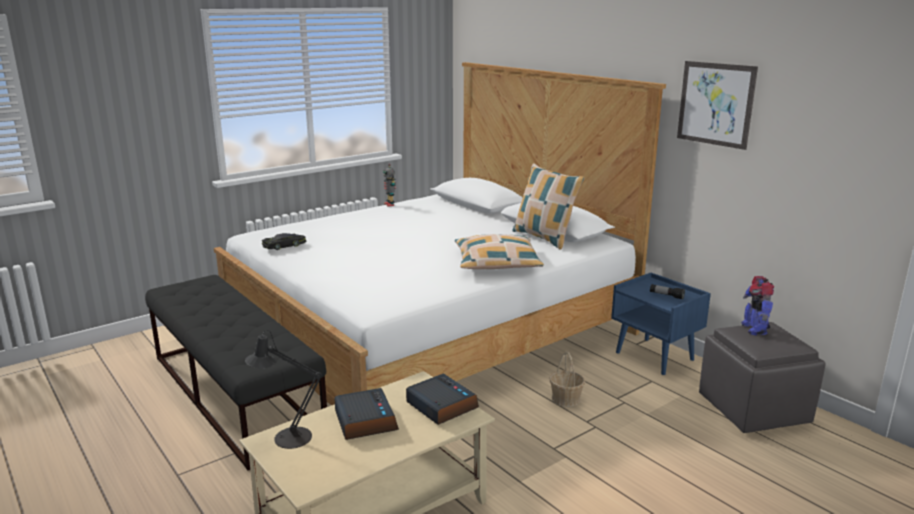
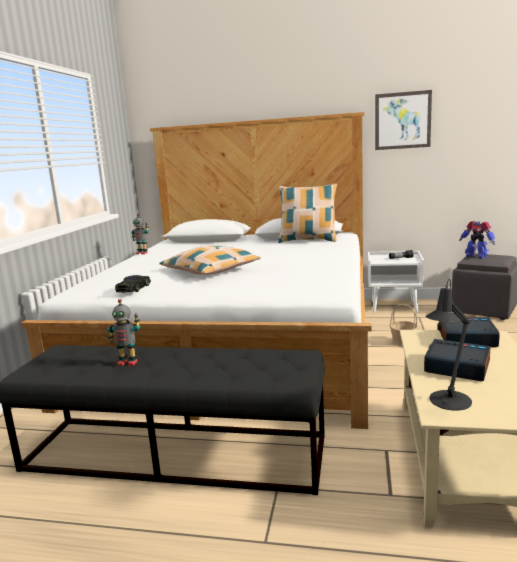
camera: 40 degrees left, 5 degrees down
(212, 308) = (128, 362): none -> toy robot
(496, 263) = (322, 255): pillow -> pillow (211, 270)
(655, 356) = (394, 306): blue nightstand -> white nightstand

